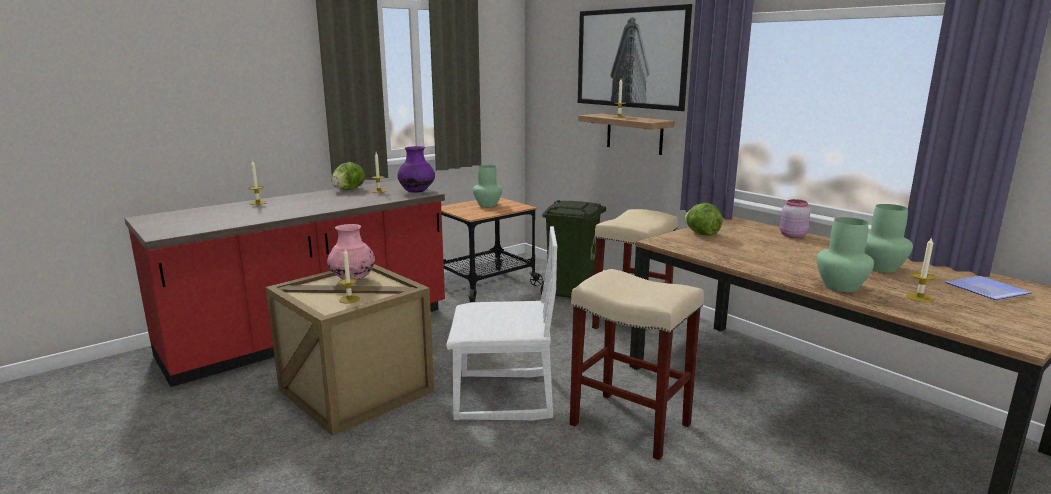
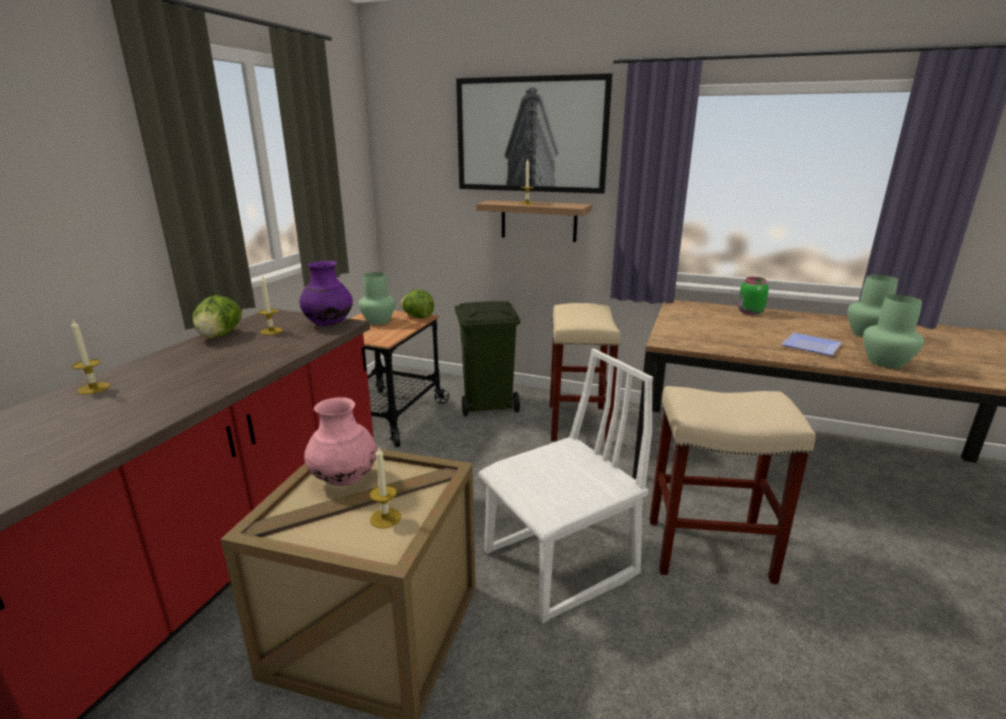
camera: 30 degrees left, 5 degrees up
(701, 234) = (683, 325): lettuce -> lettuce (418, 317)
(791, 235) = (749, 312): pink jar -> green jar
(919, 298) = (948, 361): candle -> none
(987, 291) = (965, 343): plate -> plate (812, 347)

